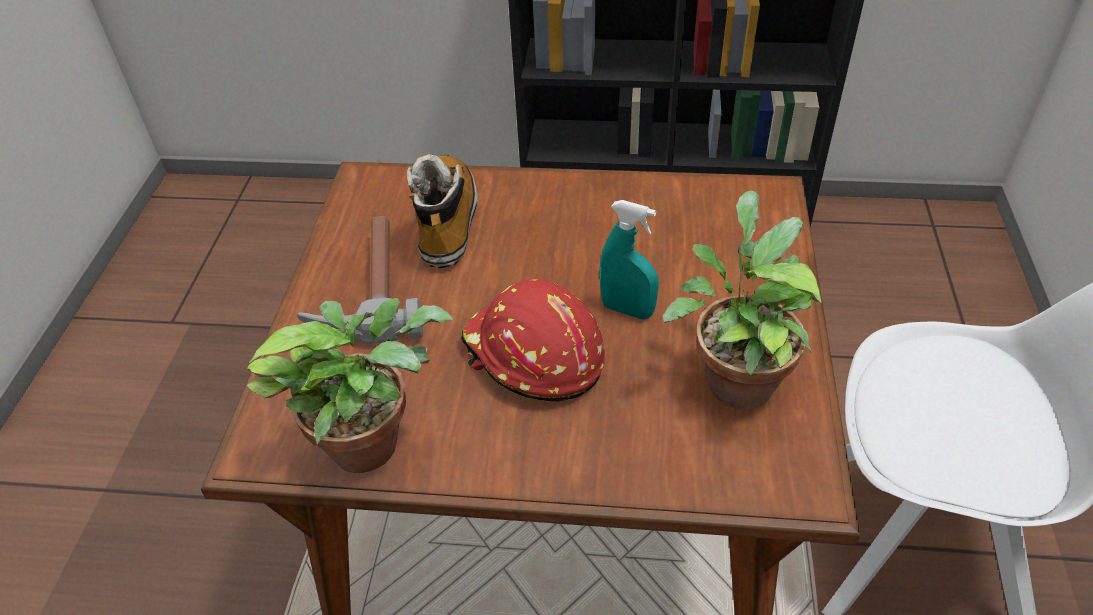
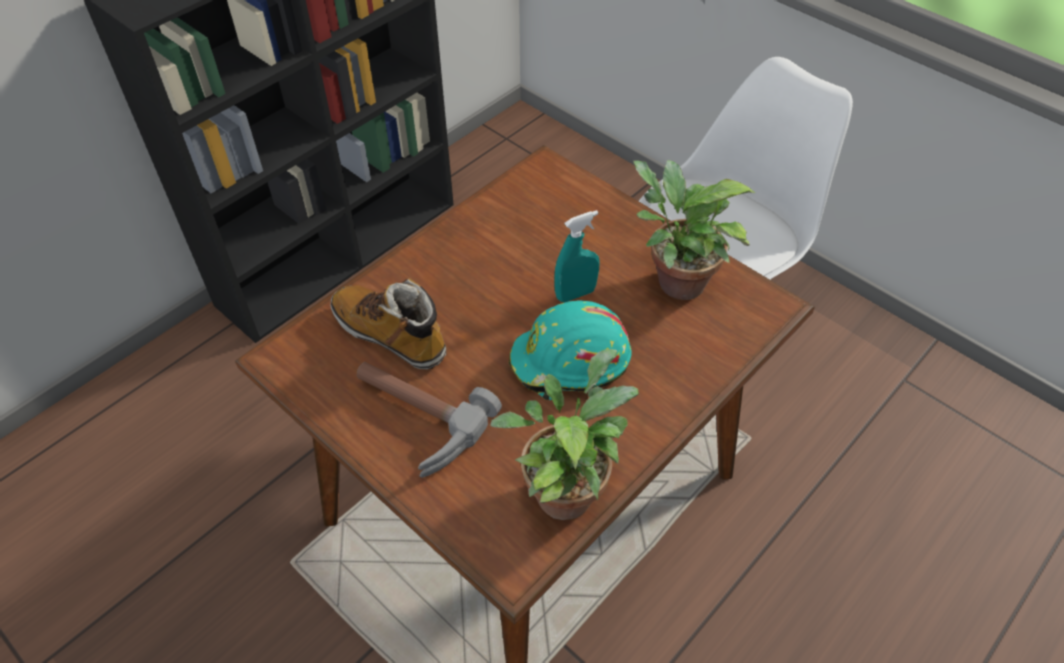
camera: 55 degrees left, 5 degrees up
(532, 356) = (570, 363): red hard hat -> turquoise hard hat

